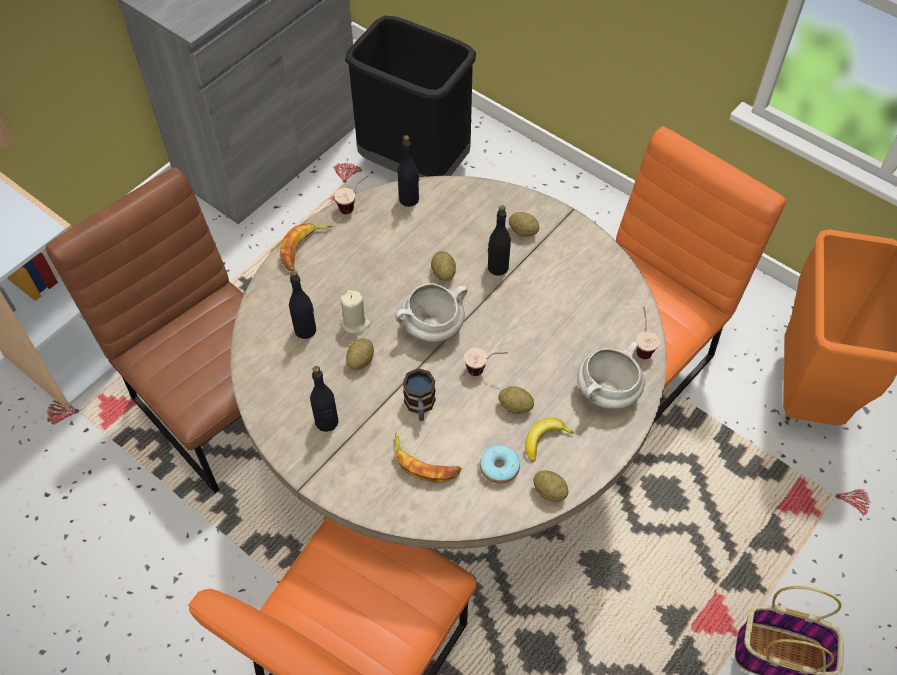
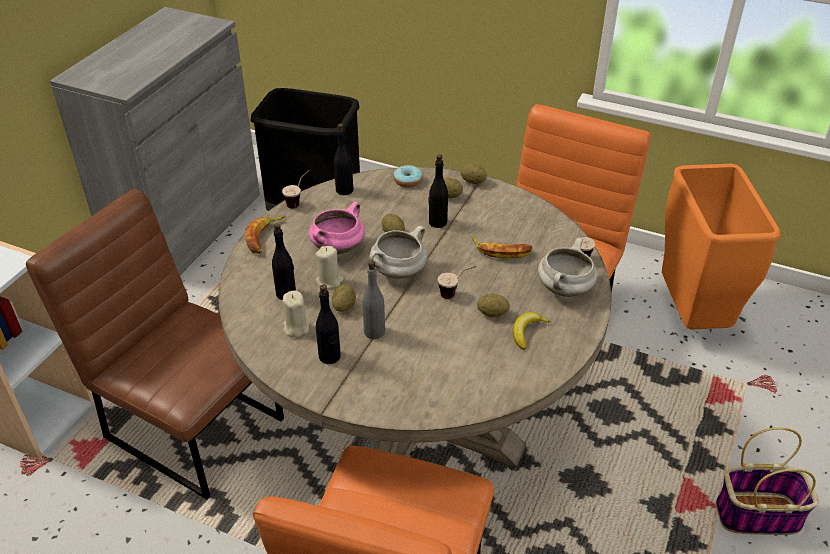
camera: 15 degrees left, 15 degrees down
(303, 377) = (296, 328): none -> beige candle
(378, 279) = (338, 247): none -> pink cooking pot
(382, 401) = (374, 331): none -> grey bottle
(420, 406) = (410, 329): mug -> none
(425, 463) = (430, 369): banana -> banana (501, 250)
(499, 467) = (497, 359): donut -> donut (407, 181)
(549, 491) = (547, 368): potato -> potato (473, 181)

